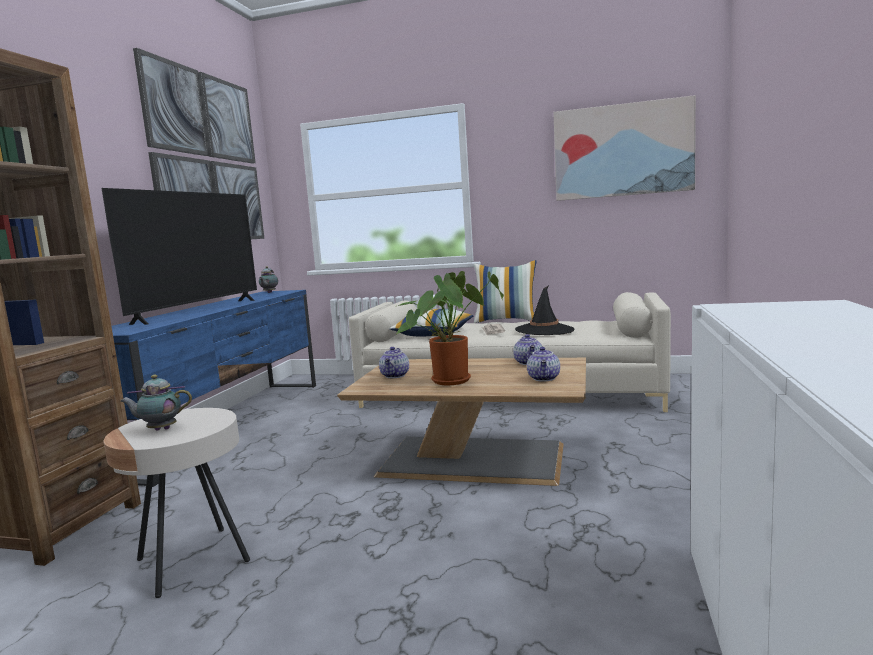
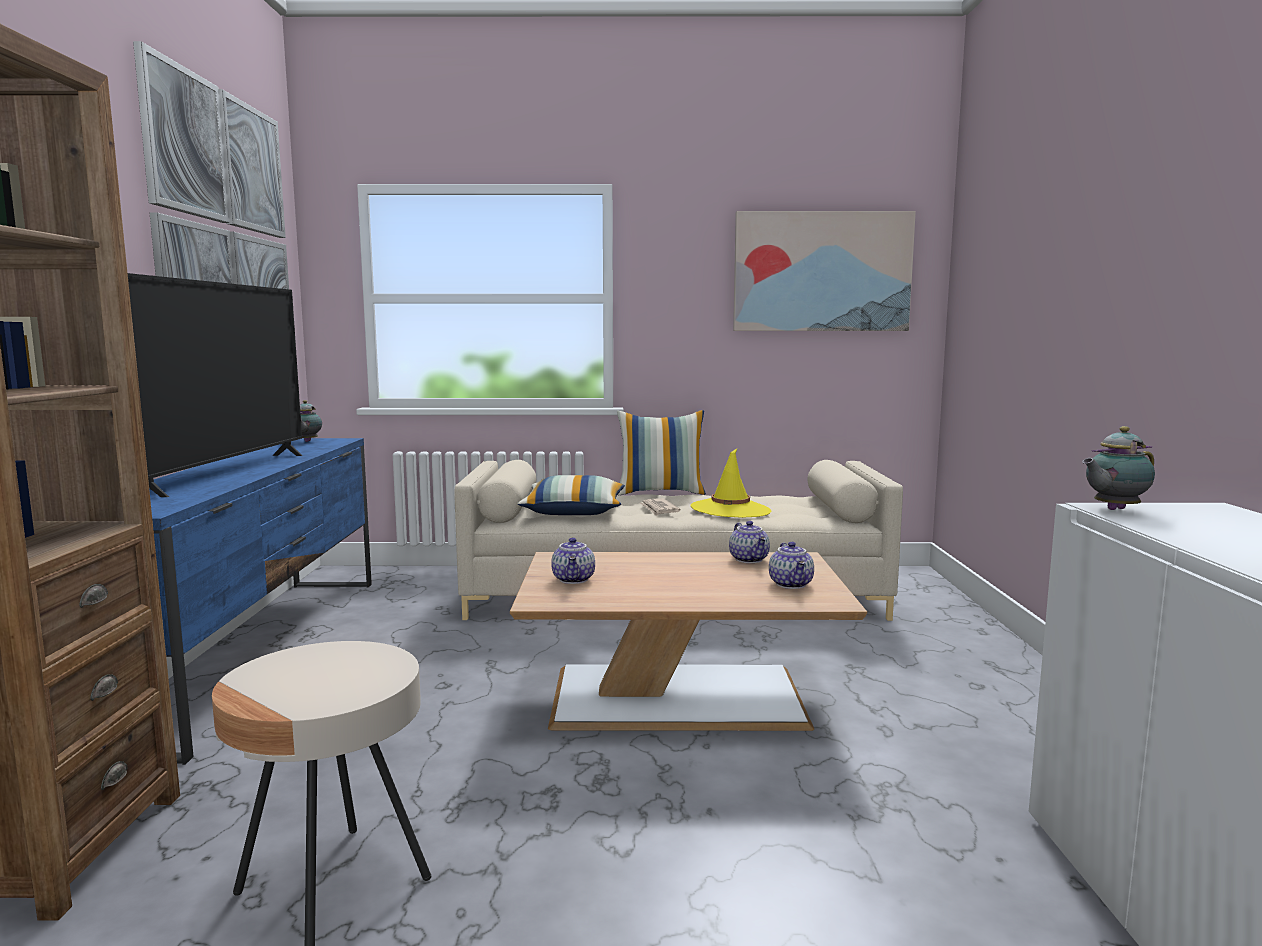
camera: 15 degrees left, 0 degrees up
(160, 429) = (304, 683): teapot -> teapot (1113, 509)
(452, 379) = (664, 586): potted plant -> none
(544, 330) = (730, 509): black hat -> yellow hat

